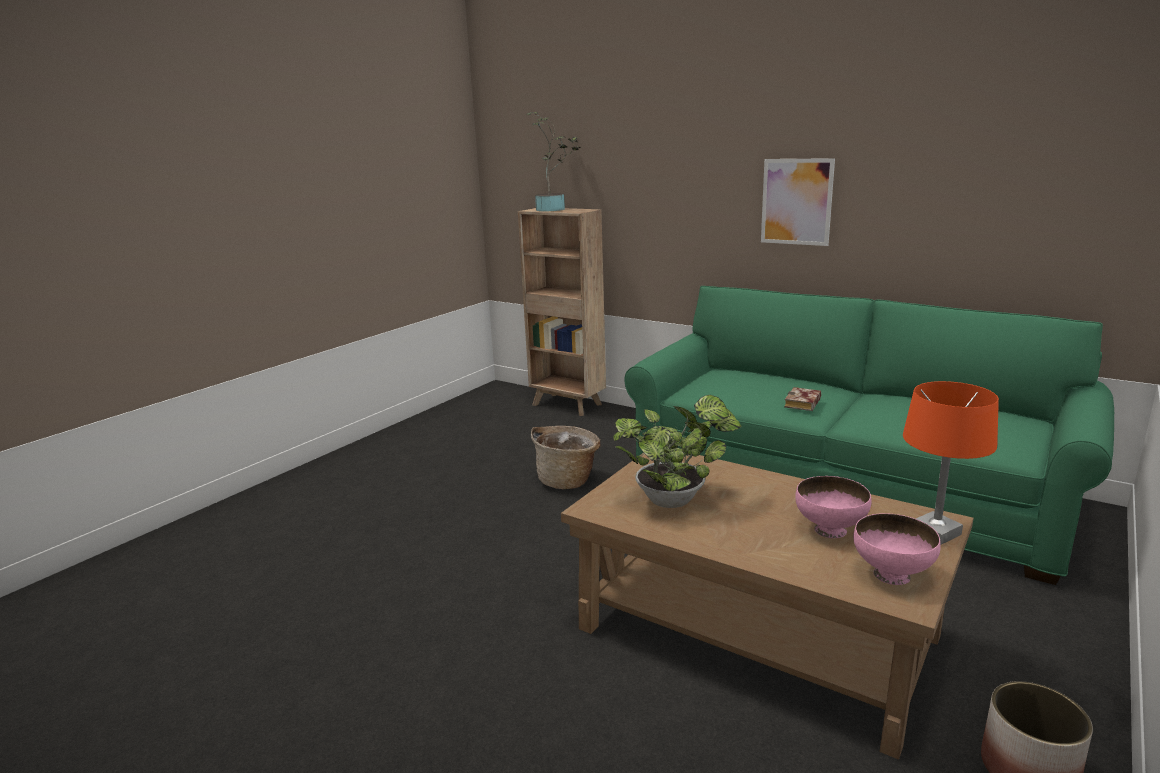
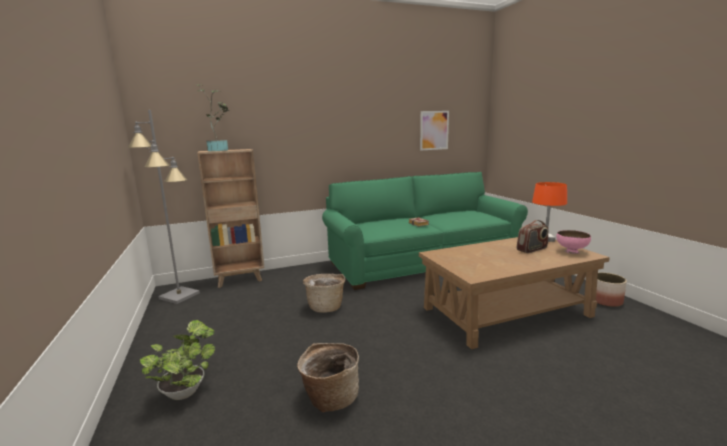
camera: 55 degrees left, 5 degrees down
(378, 563) = (330, 397): none -> basket
(490, 399) = (179, 295): none -> grey floor lamp
(675, 499) = (482, 262): potted plant -> potted plant (186, 390)
(796, 202) = (363, 137): picture -> picture (434, 130)
(830, 529) = (532, 249): pink bowl -> radio

